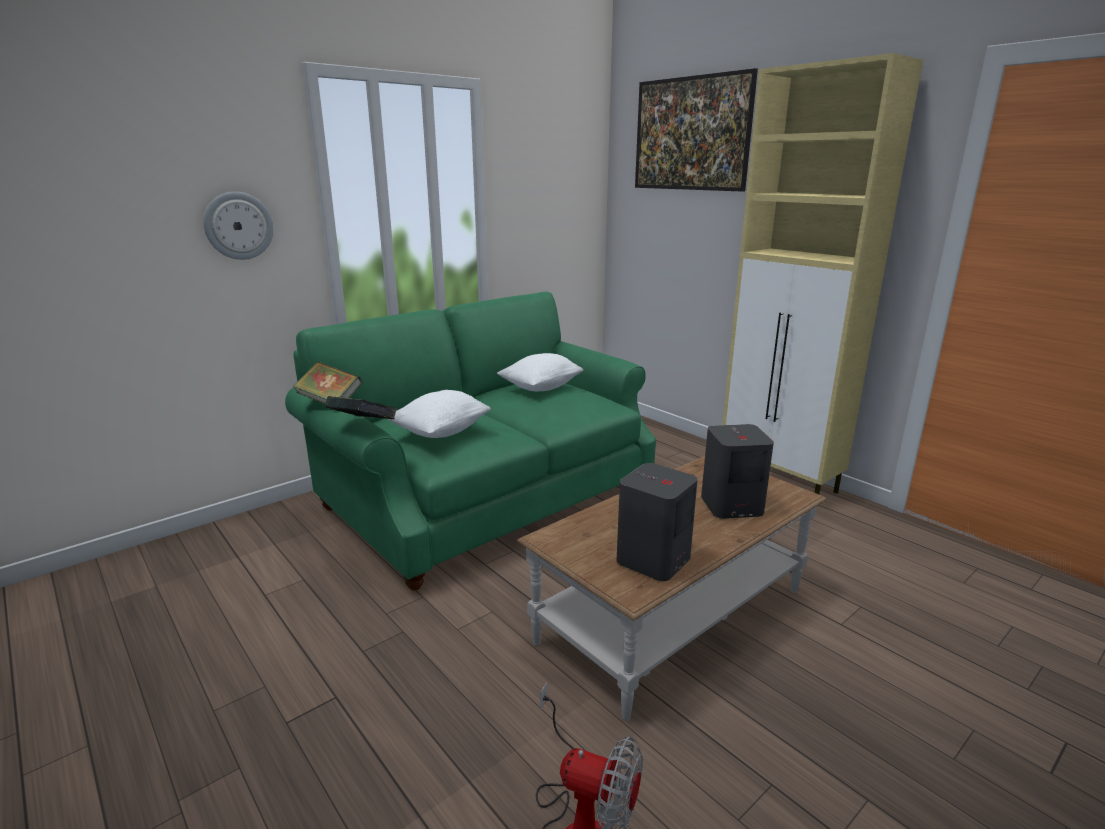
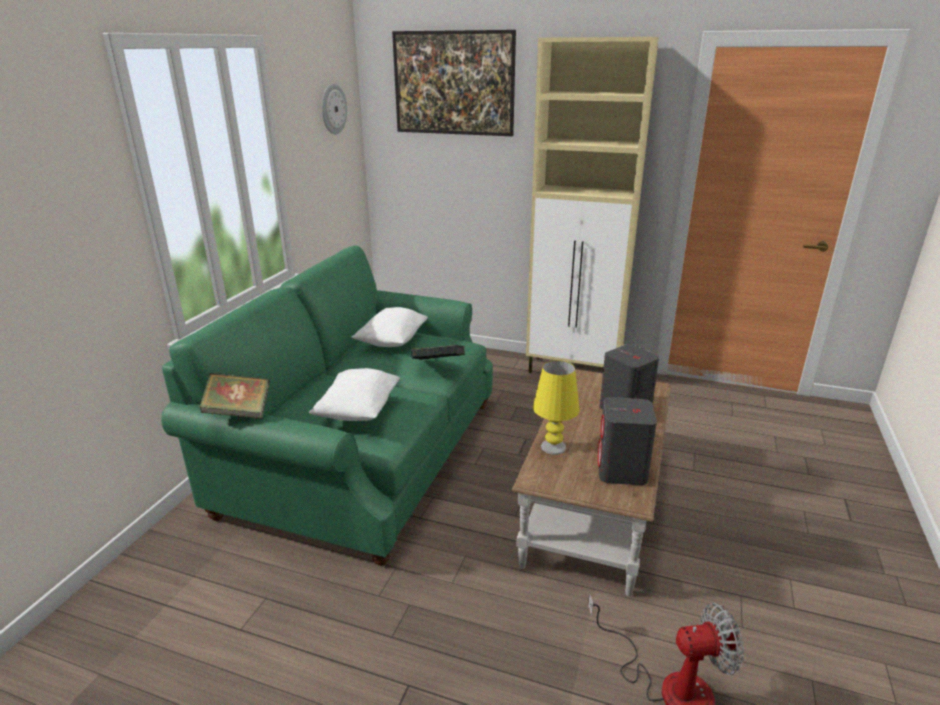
camera: 30 degrees left, 5 degrees up
(238, 226) = (68, 237): wall clock -> wall clock (333, 109)
(363, 426) = (313, 430): book -> book (438, 366)
(604, 516) = (553, 447): none -> yellow table lamp

